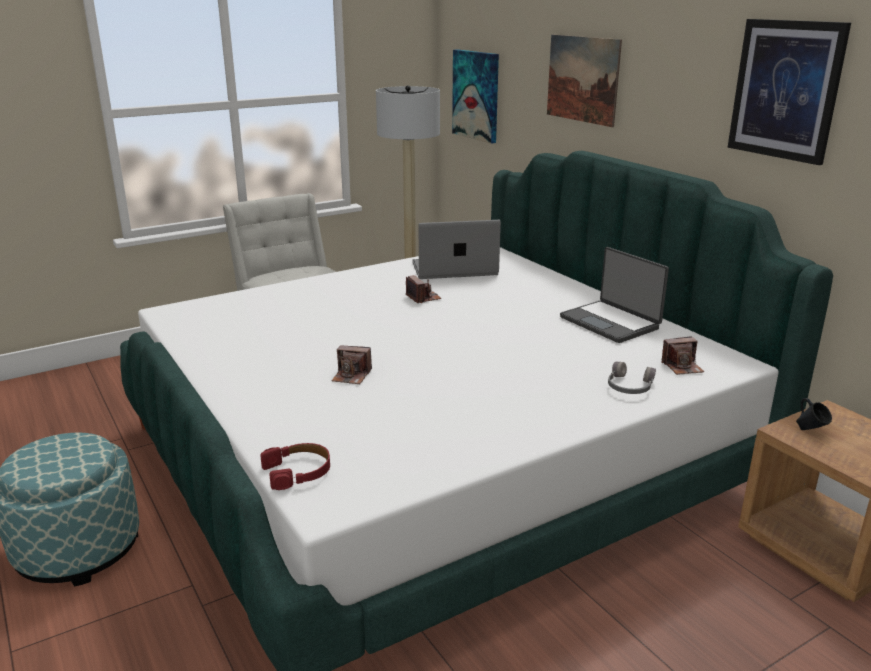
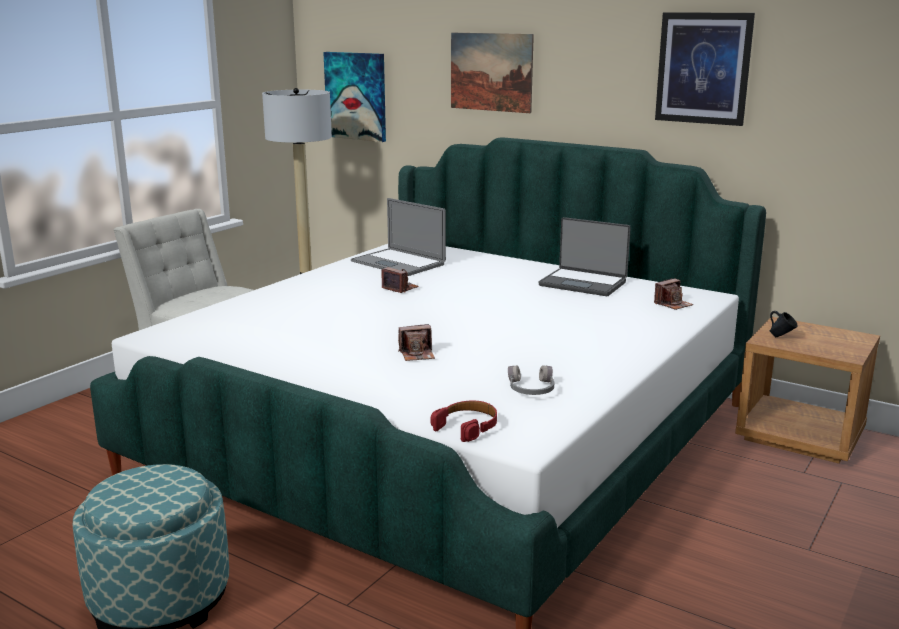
camera: 25 degrees left, 5 degrees down
(454, 269) = (398, 263): laptop -> laptop turned 105 degrees counterclockwise
(629, 387) = (651, 323): grey headphones -> grey headphones (530, 389)

